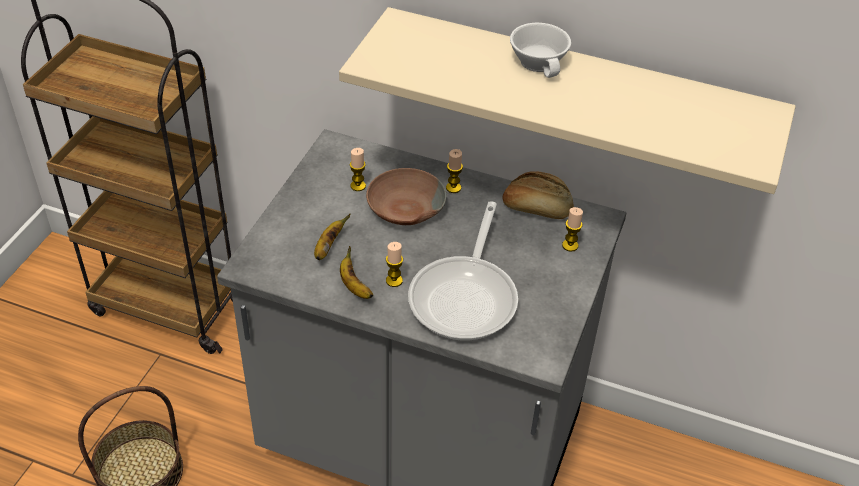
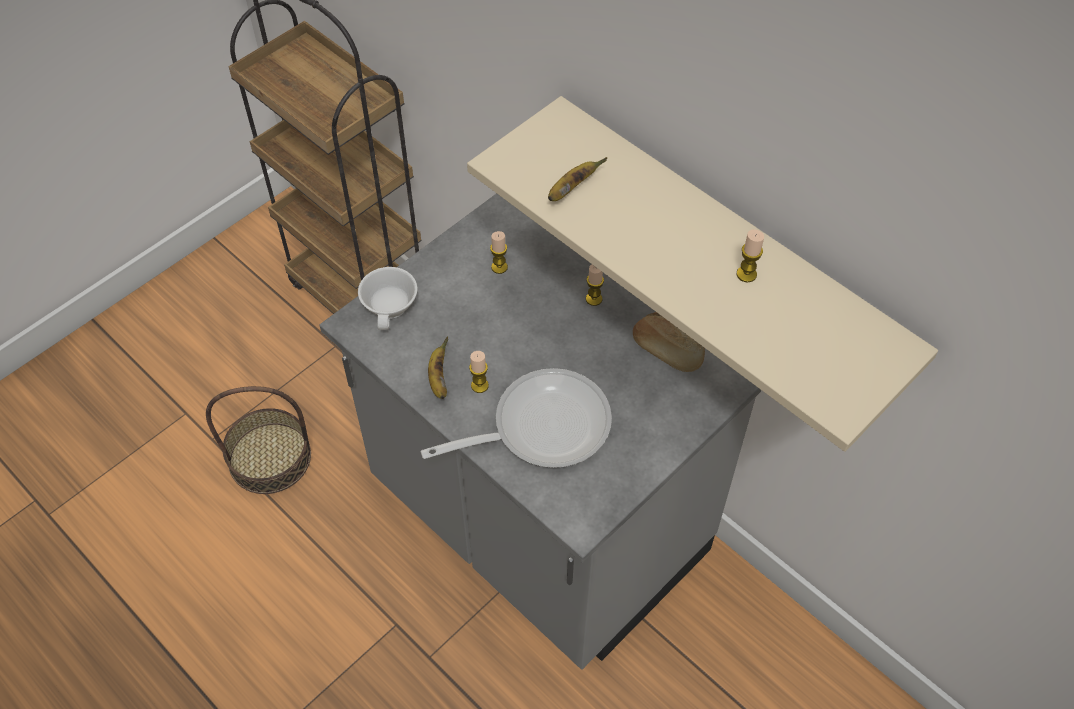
camera: 25 degrees right, 10 degrees up
(328, 246) = (436, 327): banana -> banana (571, 188)
(404, 208) = (532, 307): brown bowl -> none
(466, 296) = (540, 427): frying pan -> frying pan turned 150 degrees counterclockwise
(540, 62) = (681, 211): white cup -> white cup (392, 307)
(570, 245) = (678, 405): candle -> candle (746, 274)

